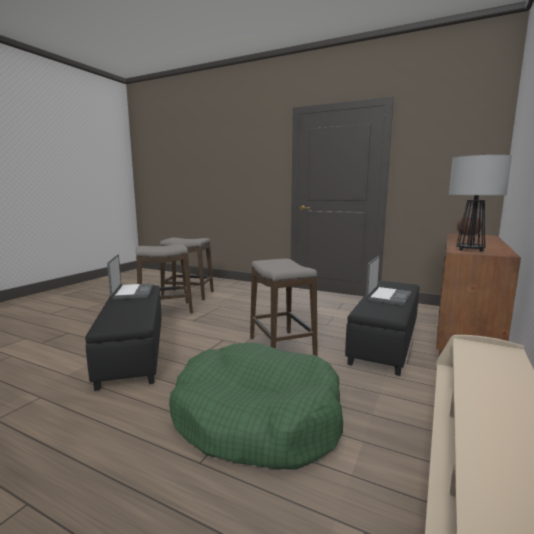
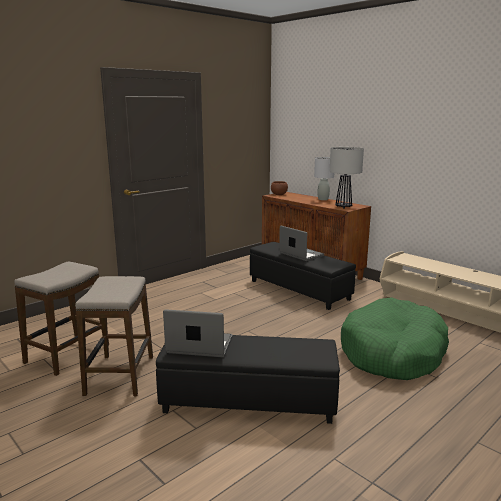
camera: 70 degrees left, 5 degrees up
(281, 347) = (285, 325): stool -> none
(495, 243) = (322, 199): none -> grey table lamp

